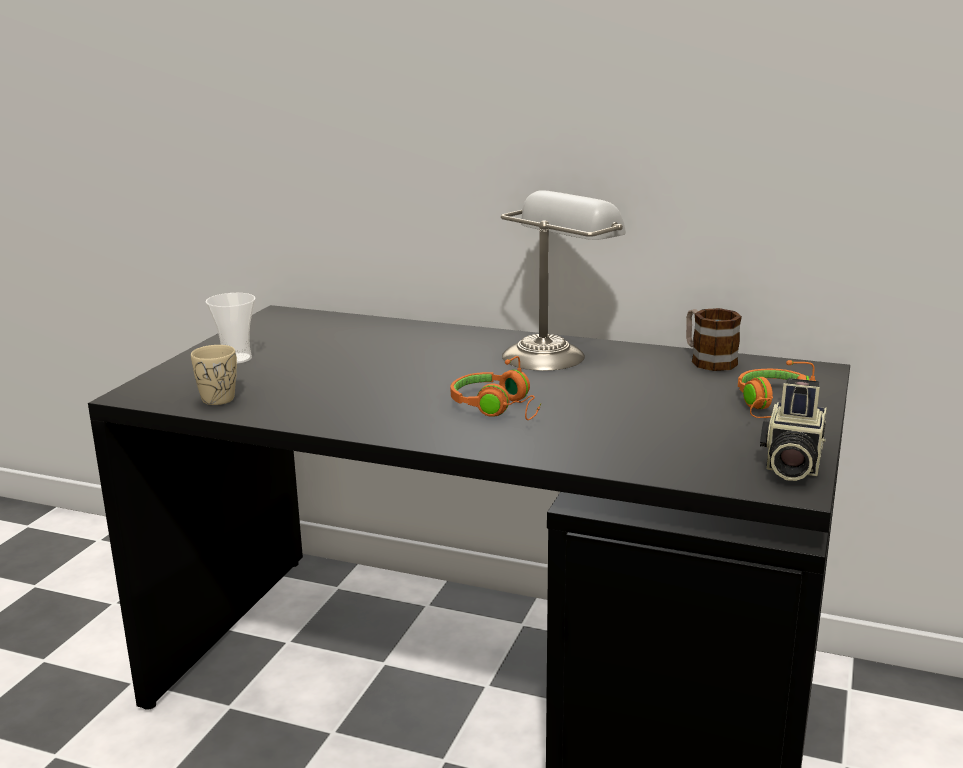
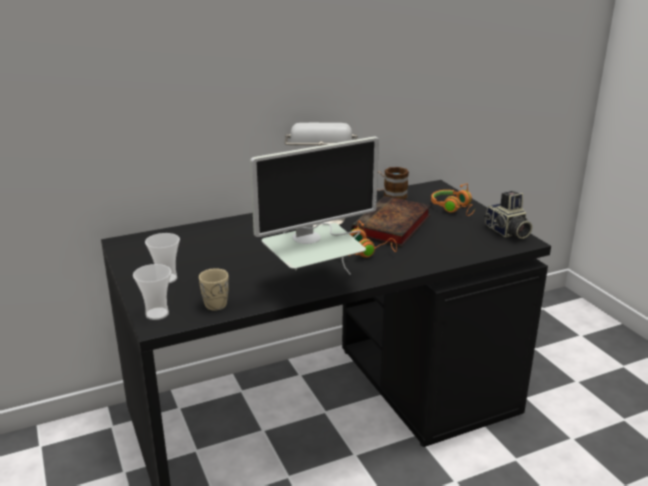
camera: 45 degrees left, 5 degrees up
(154, 386) = (157, 314): none -> cup
(358, 420) = (313, 284): none -> monitor
(614, 396) = (392, 227): none -> book

